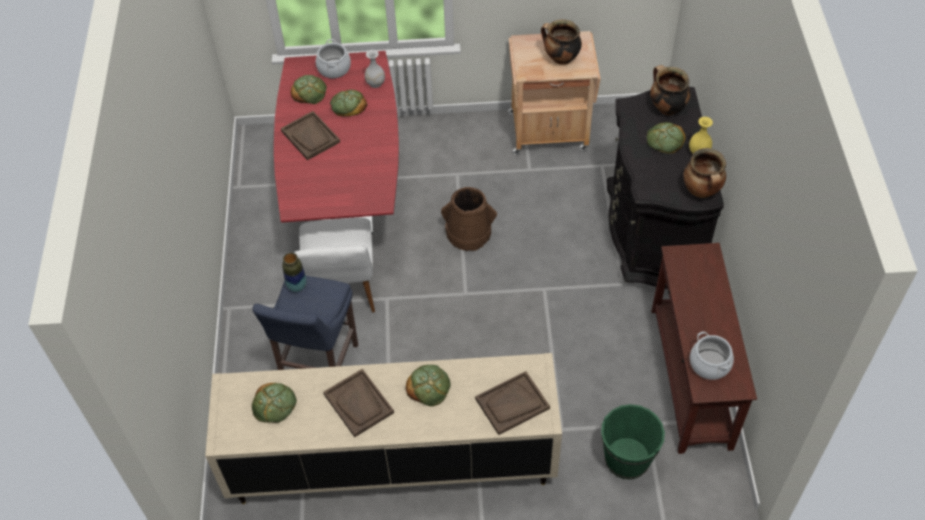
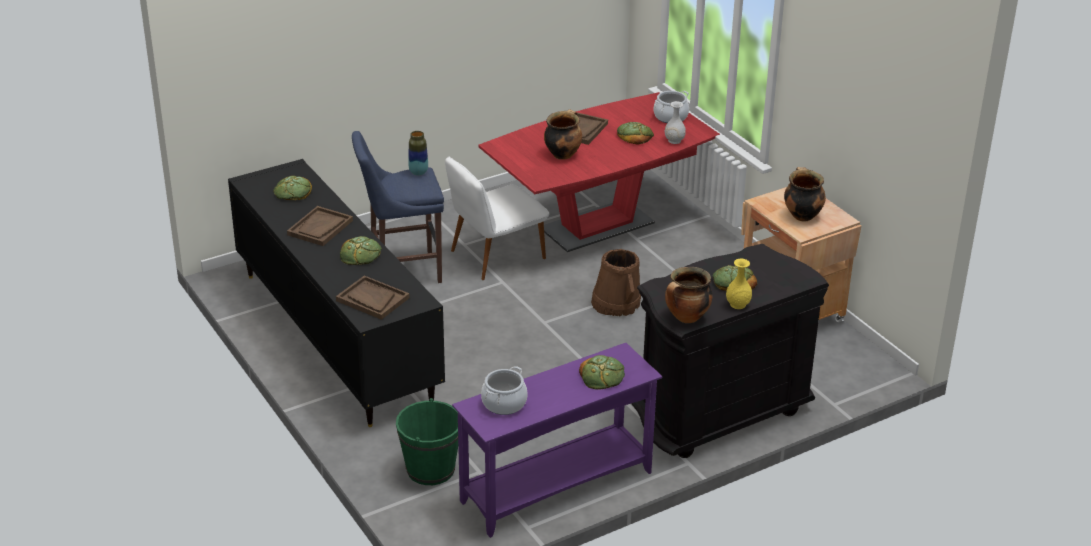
camera: 60 degrees right, 20 degrees down
(309, 91) = (631, 114): bread -> bread (602, 376)
(393, 461) = (336, 337): beige cabinet -> black cabinet
(666, 107) = (779, 272): cooking pot -> cooking pot (562, 154)
(691, 378) = (556, 487): brown console table -> purple console table

